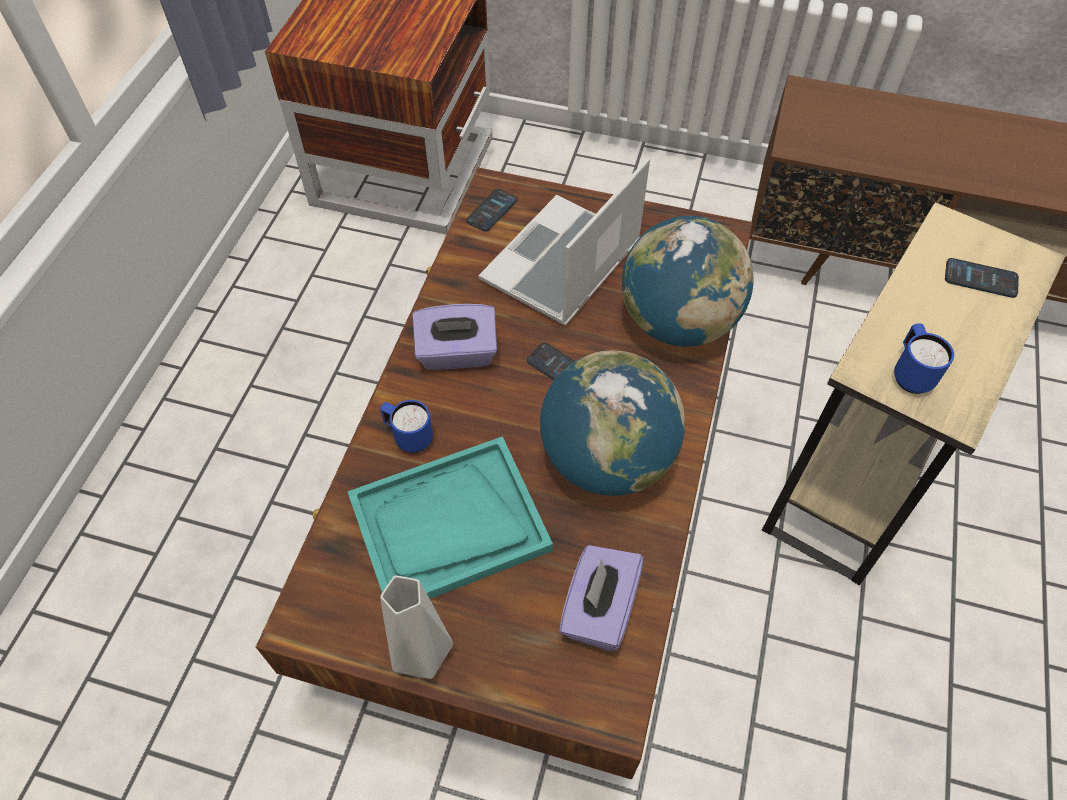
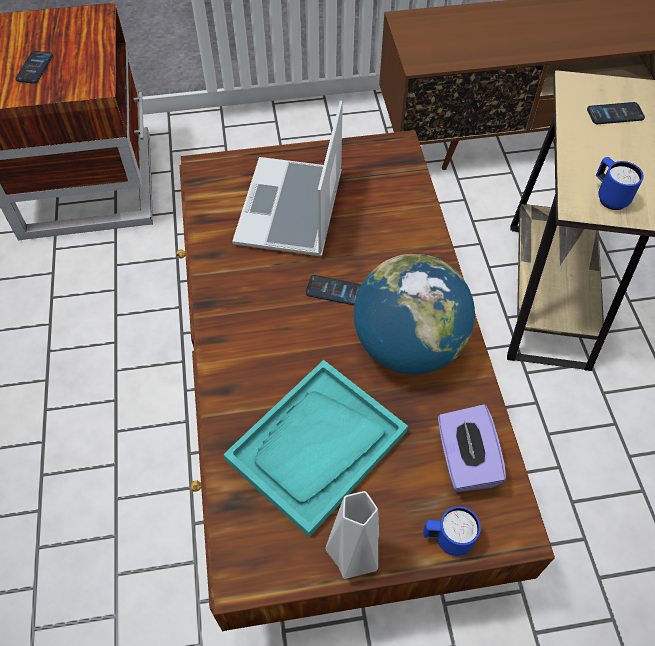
camera: 25 degrees left, 0 degrees up
(409, 437) = (245, 391): blue mug -> blue mug (447, 539)
(457, 354) = (247, 310): purple tissue box -> none
(492, 211) = (212, 187): phone -> phone (35, 68)
(678, 322) = (403, 223): globe -> none

